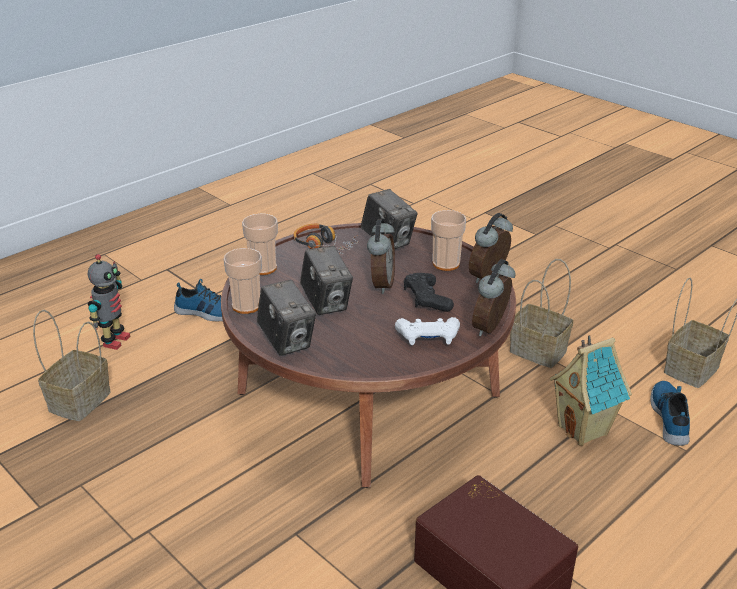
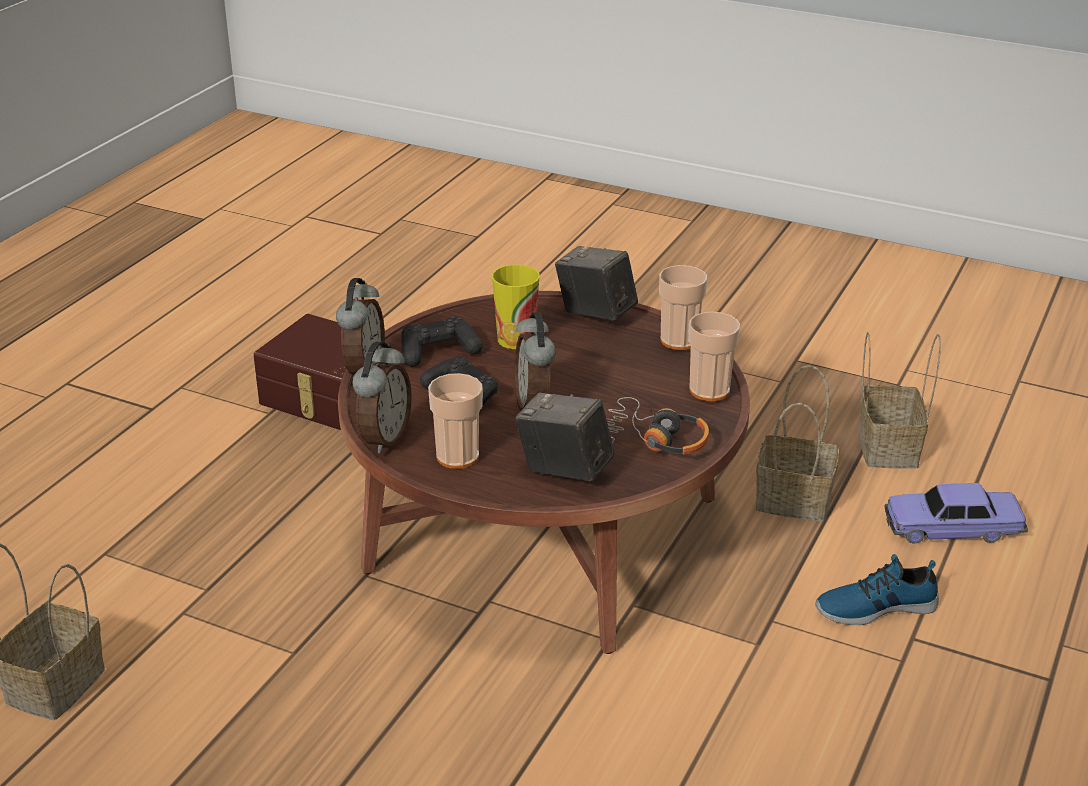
camera: 160 degrees right, 0 degrees up
(114, 341) = (952, 528): toy robot -> toy car
(326, 303) = (588, 368): camera -> none
(363, 336) = (516, 339): none -> cup
(428, 338) = (438, 352): white game controller -> black game controller
(540, 351) = (308, 662): basket -> basket (790, 501)
(584, 430) = (239, 550): toy house -> none
(671, 417) = (113, 595): shoe -> none

